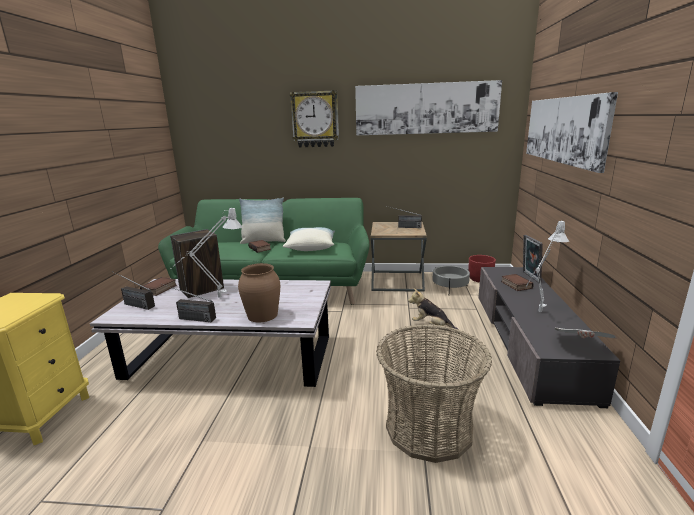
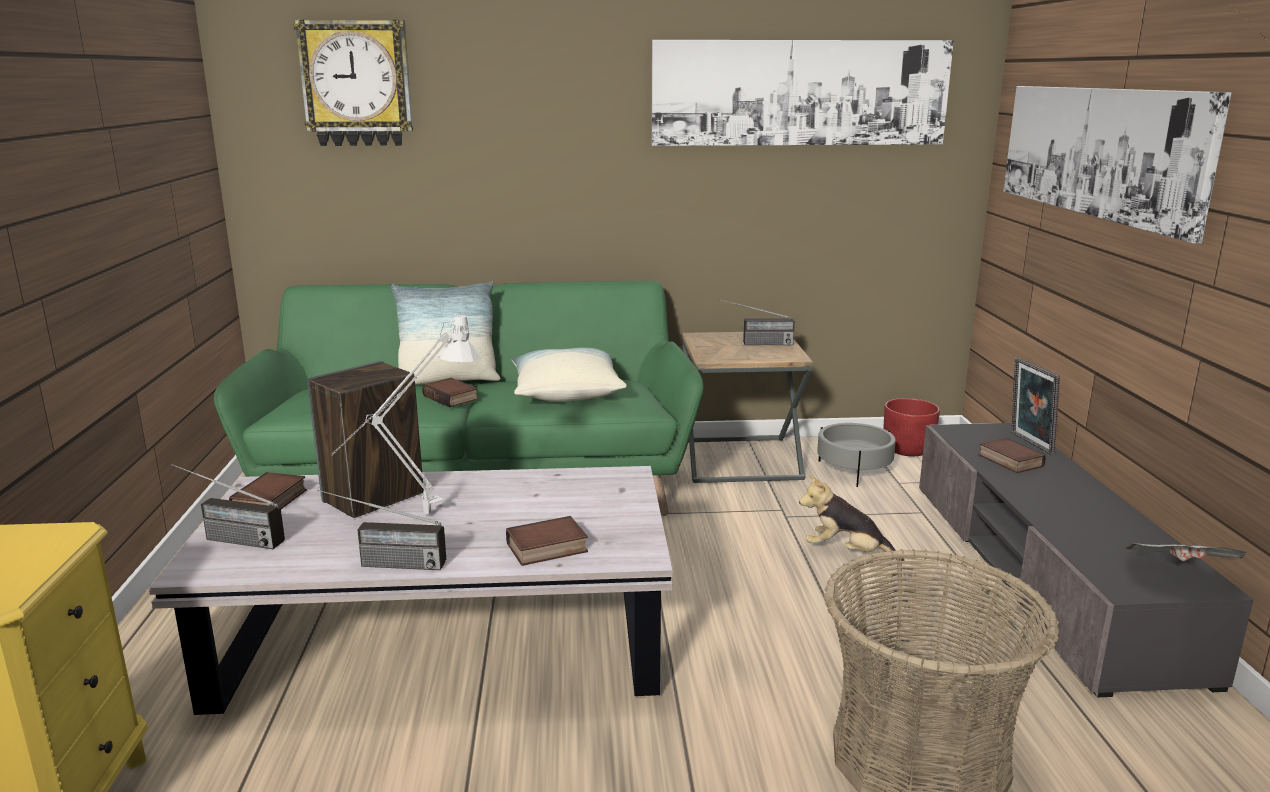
camera: 10 degrees left, 0 degrees up
(262, 315) = (546, 549): brown vase -> book
(315, 119) = (561, 109): wall clock -> wall clock (357, 84)
(538, 314) = (1075, 518): grey table lamp -> none

